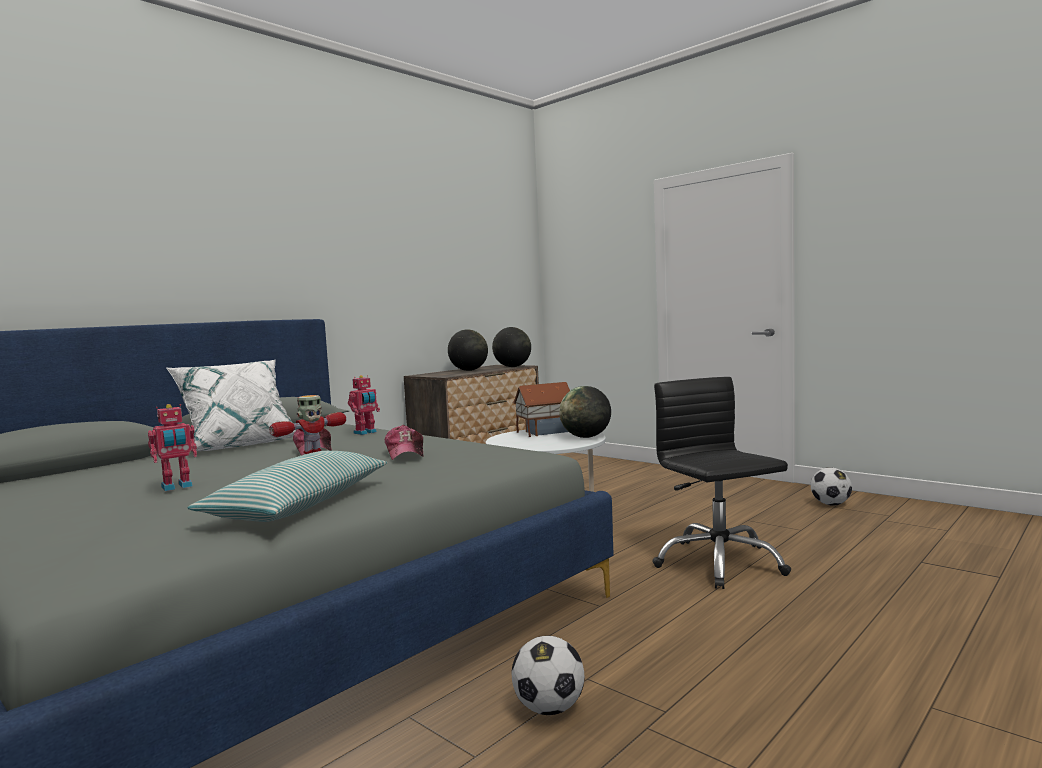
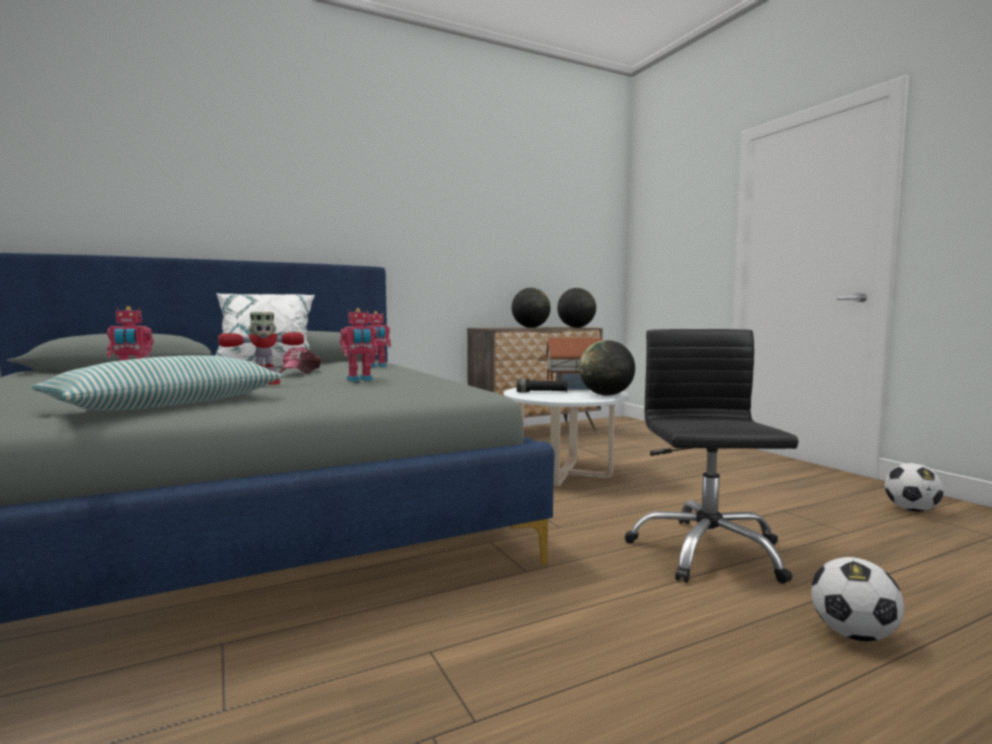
camera: 20 degrees right, 0 degrees up
(405, 453) = (360, 380): cap -> toy robot
(524, 441) = (541, 392): none -> black flashlight
(549, 708) = (355, 676): football -> football (853, 634)

